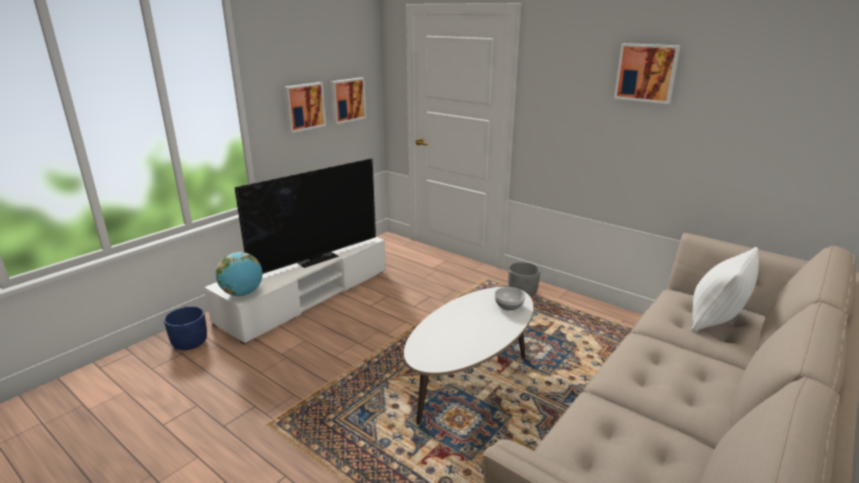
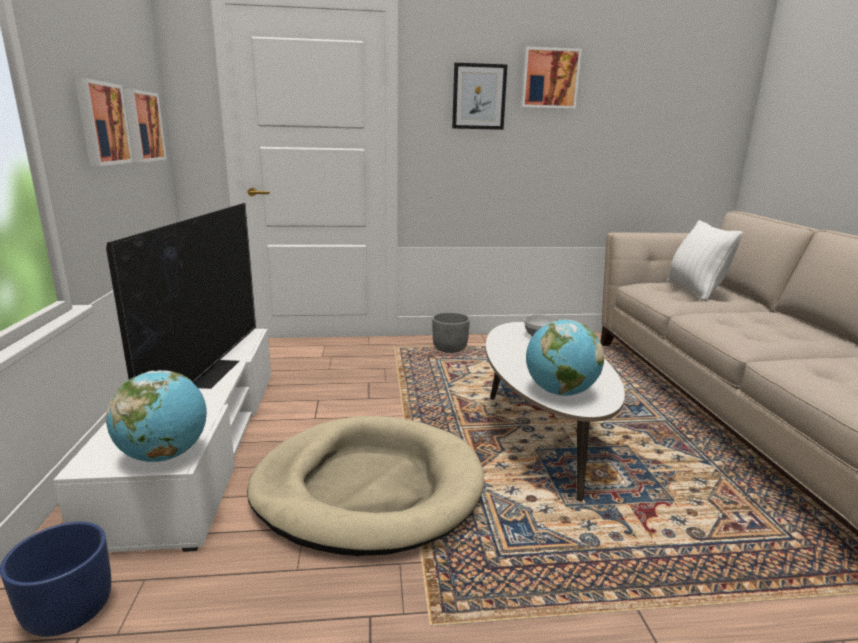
camera: 45 degrees left, 5 degrees down
(335, 355) = (368, 488): none -> beige dog bed
(429, 346) = (559, 392): none -> globe
(579, 86) = (479, 97): none -> picture

